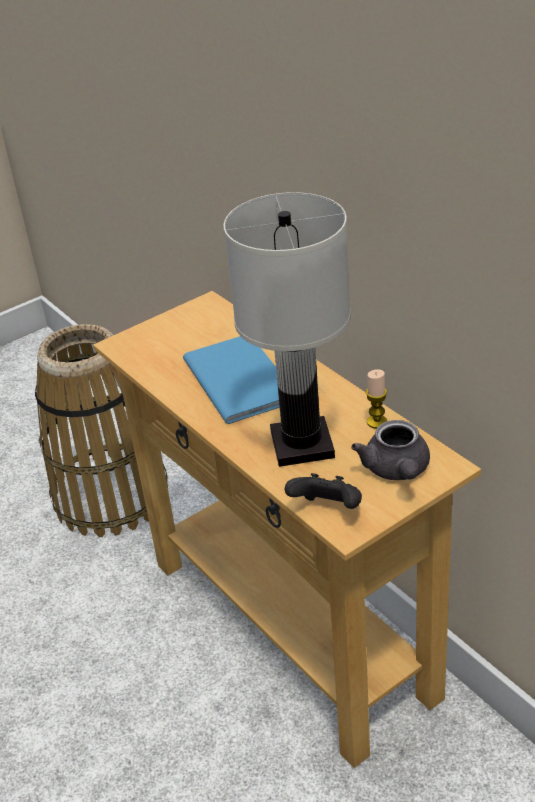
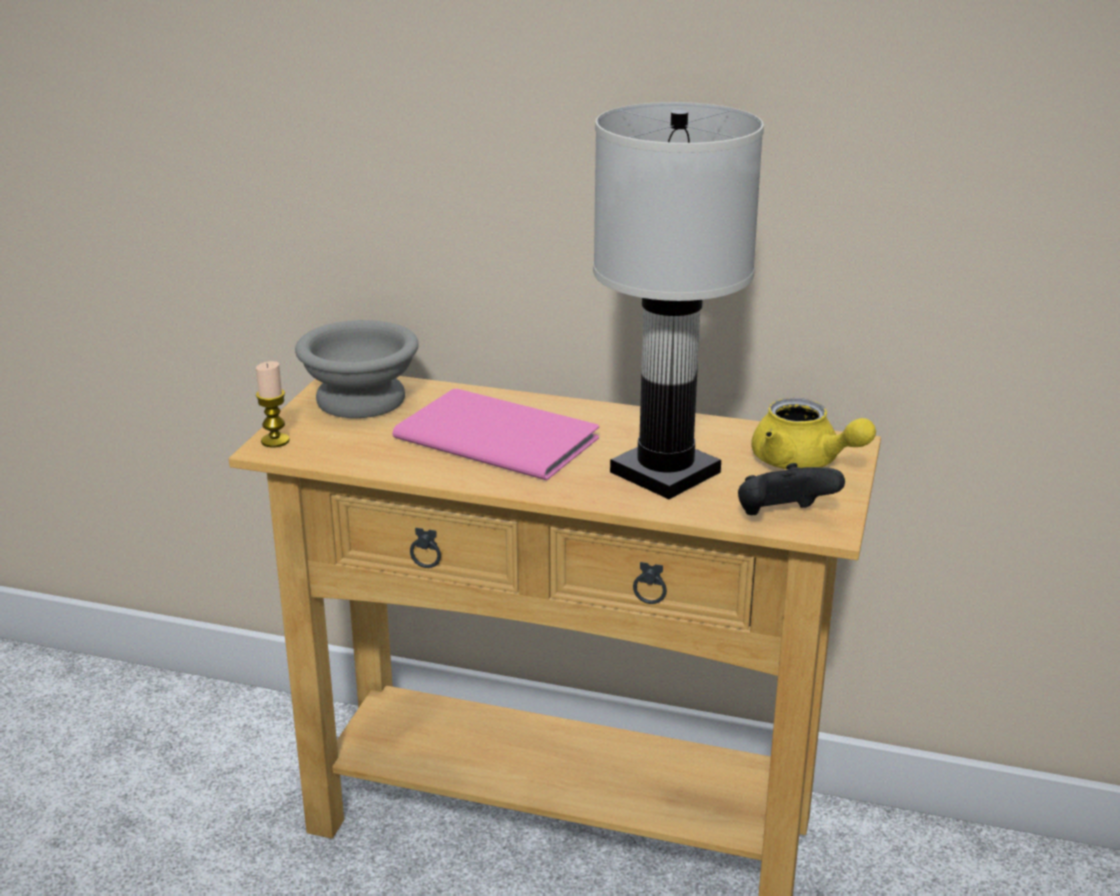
camera: 40 degrees left, 10 degrees down
(111, 496) = (147, 777): basket -> none
(202, 324) = (365, 399): none -> grey bowl
(240, 377) = (495, 435): blue book -> pink book
(377, 422) = (718, 429): candle -> candle (275, 441)
(397, 471) = (803, 463): grey teapot -> yellow teapot

